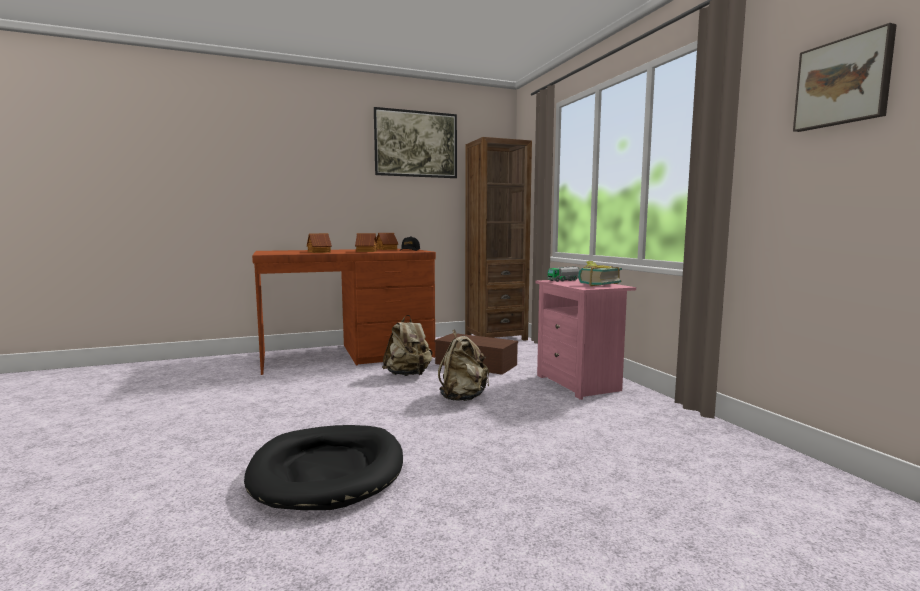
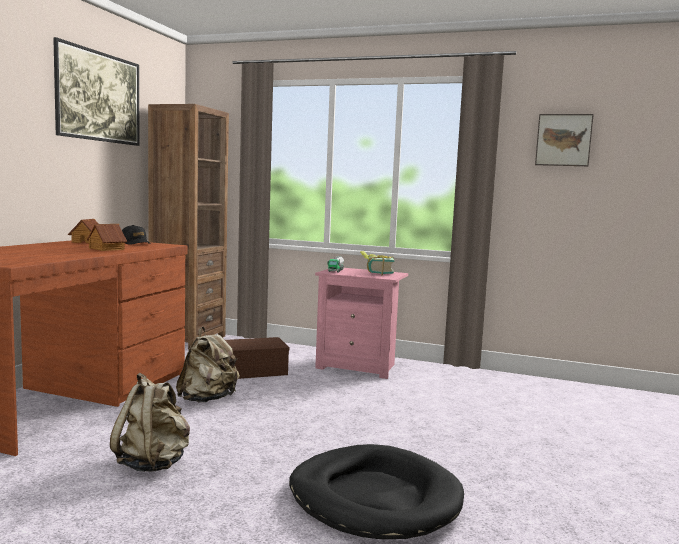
camera: 50 degrees left, 0 degrees up
(318, 252) = (55, 254): toy house -> none
(463, 398) = (311, 404): beige backpack -> beige backpack (153, 463)

